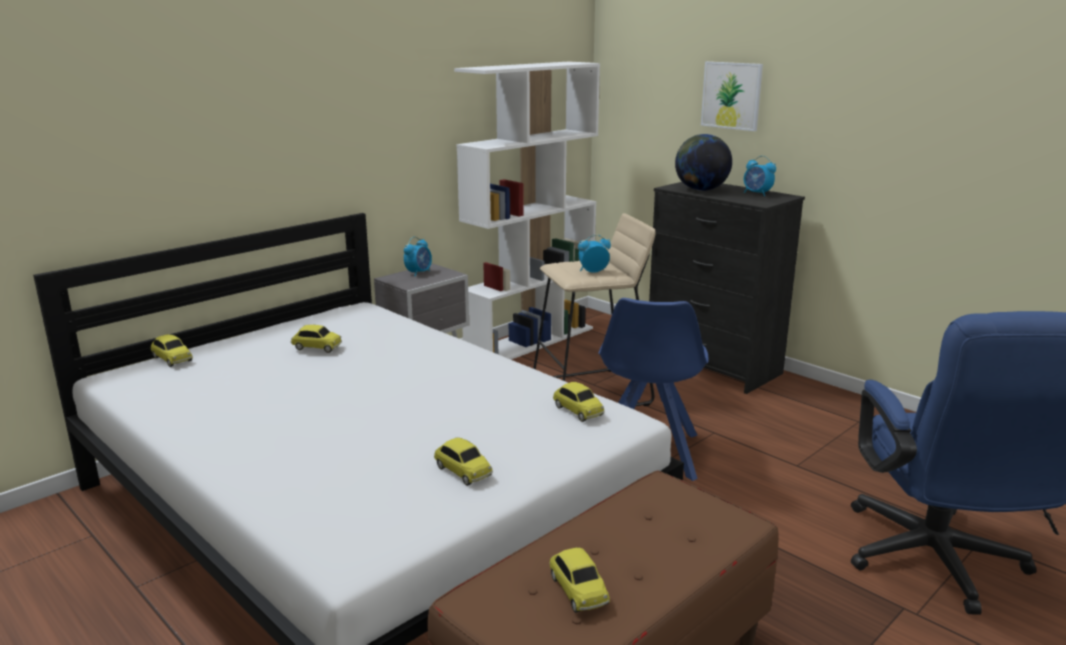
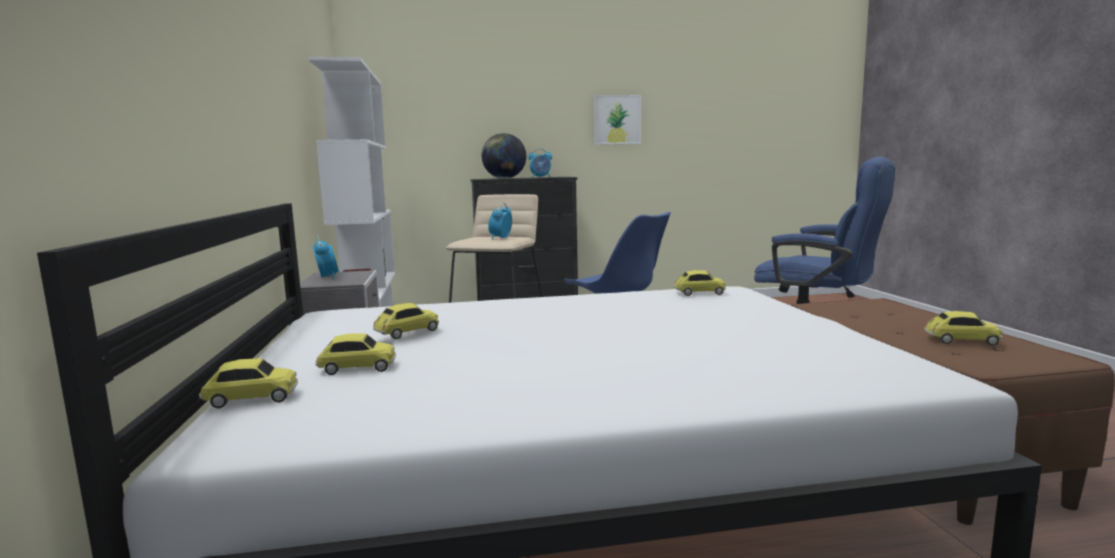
camera: 55 degrees left, 10 degrees down
(462, 471) = (775, 328): toy car -> toy car (357, 368)
(731, 95) = (491, 110): picture -> picture (617, 120)

